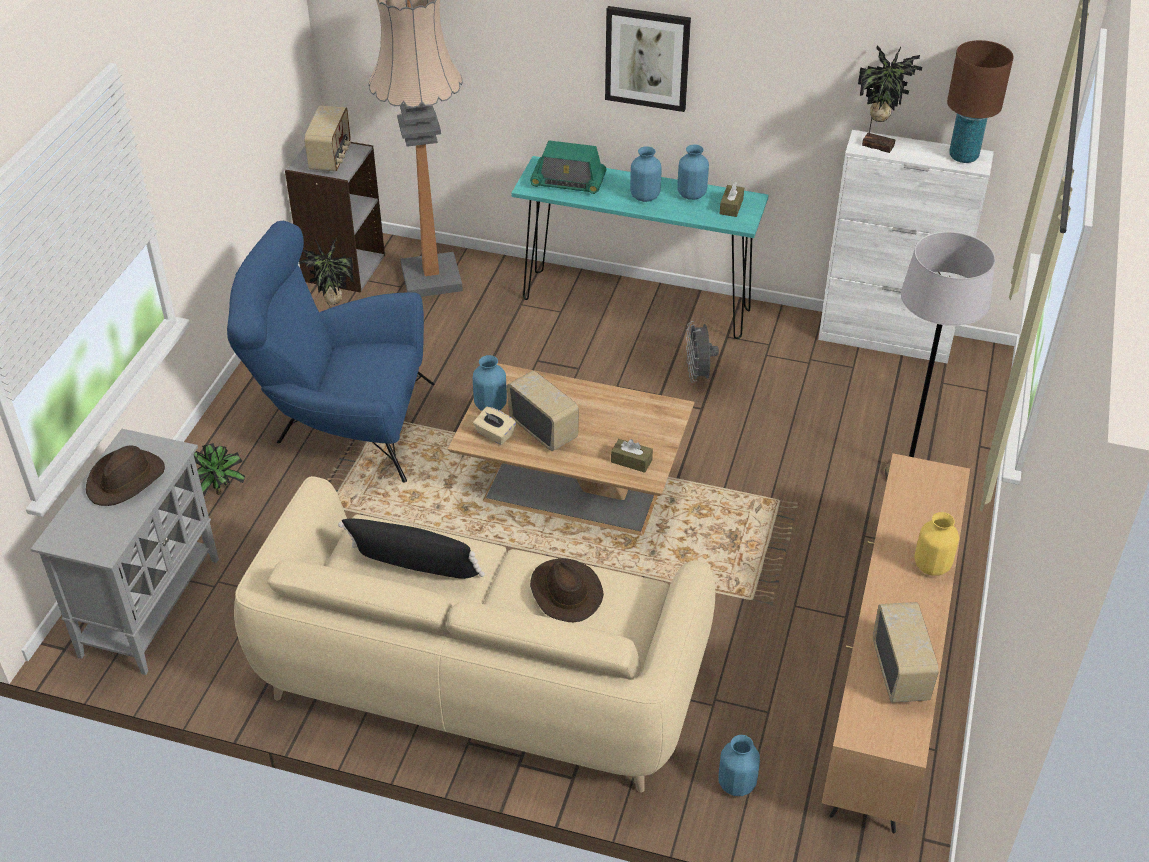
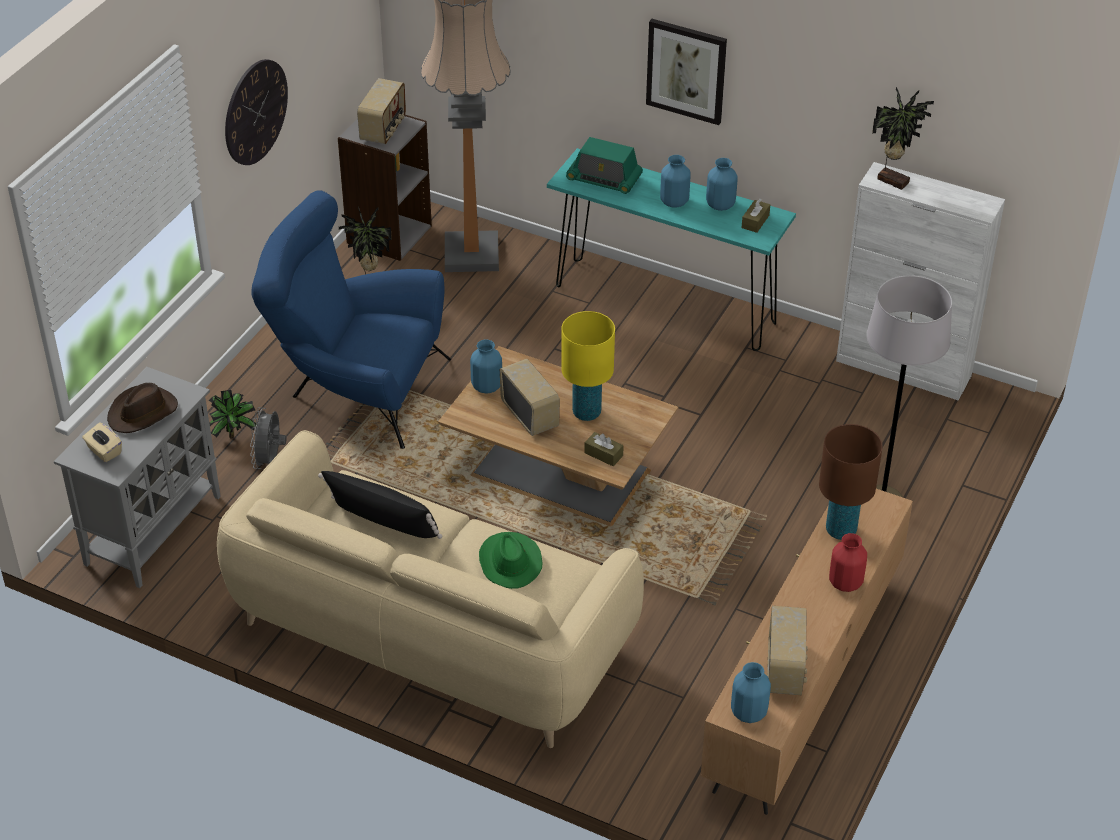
camera: 10 degrees right, 0 degrees up
(203, 142) = (255, 112): none -> wall clock
(494, 434) = (484, 414): beige tissue box -> beige tissue box (104, 451)
(565, 592) = (509, 562): brown hat -> green hat
(601, 419) = (586, 412): none -> yellow table lamp
(698, 375) = (707, 382): grey fan -> grey fan (270, 461)
(736, 784) = (636, 754): blue vase -> blue vase (748, 713)
(932, 566) = (845, 583): yellow vase -> red vase
(963, 156) = (972, 201): brown table lamp -> brown table lamp (840, 530)

